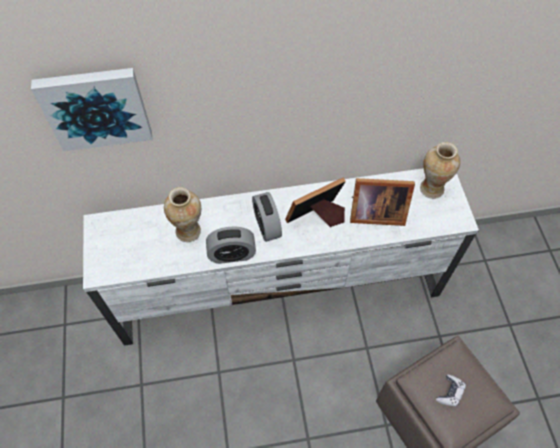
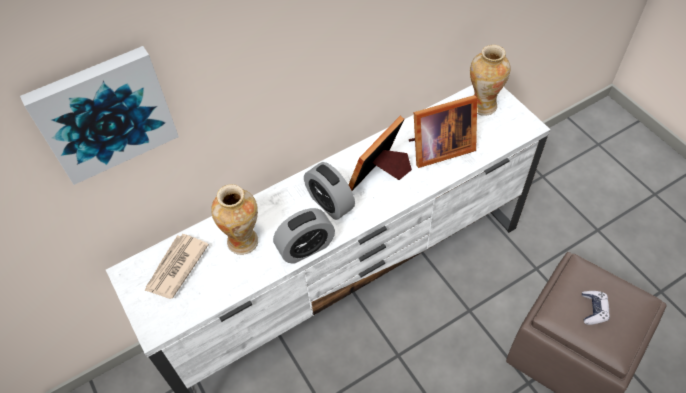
camera: 20 degrees left, 5 degrees down
(132, 233) = (176, 267): none -> newspaper

